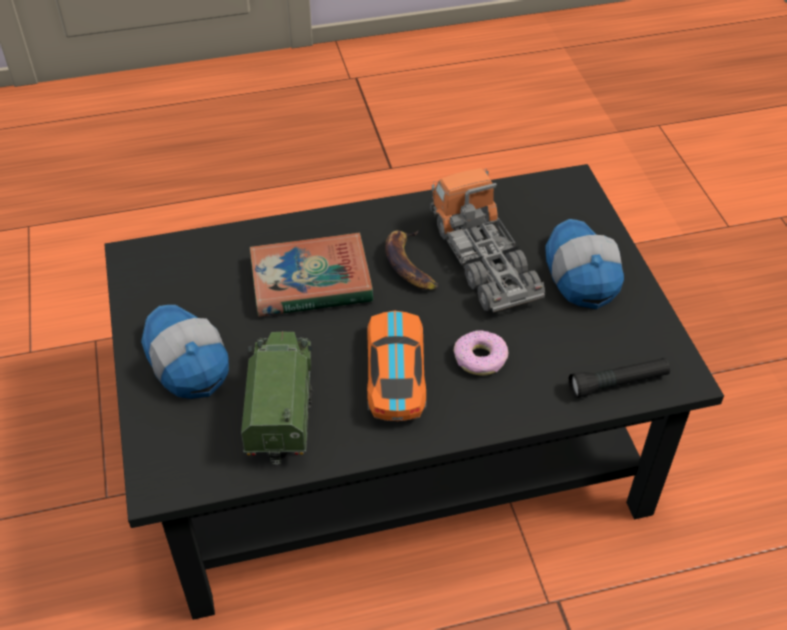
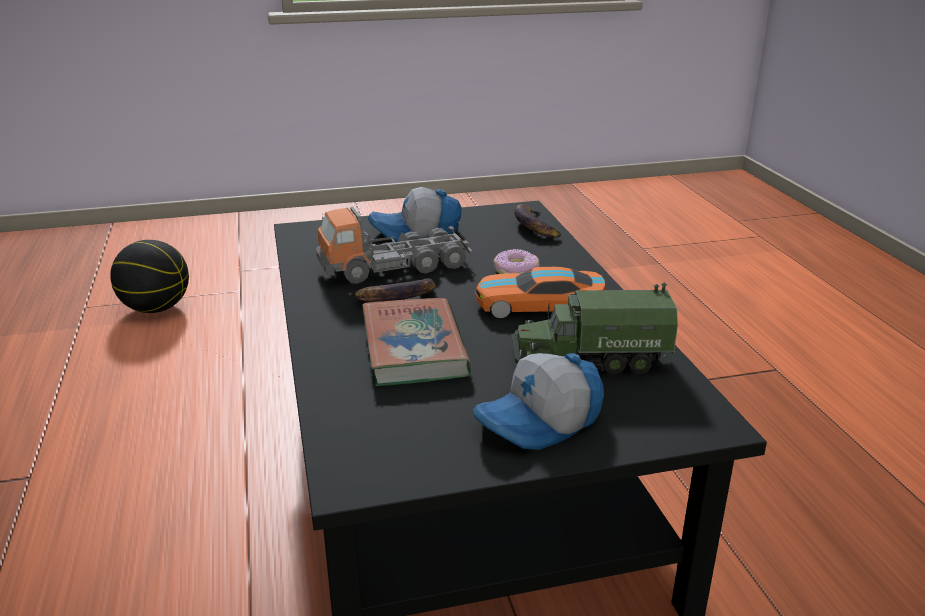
camera: 90 degrees left, 20 degrees down
(618, 383) = (534, 227): black flashlight -> banana
(669, 172) = (156, 308): none -> basketball

